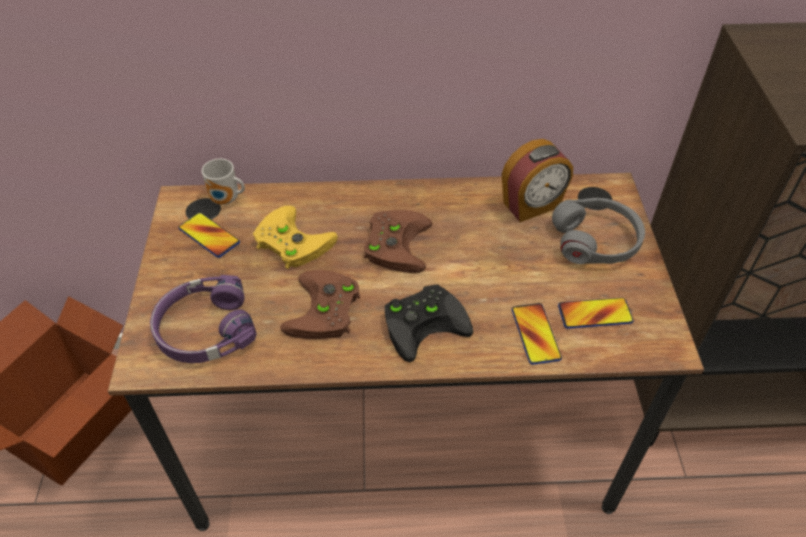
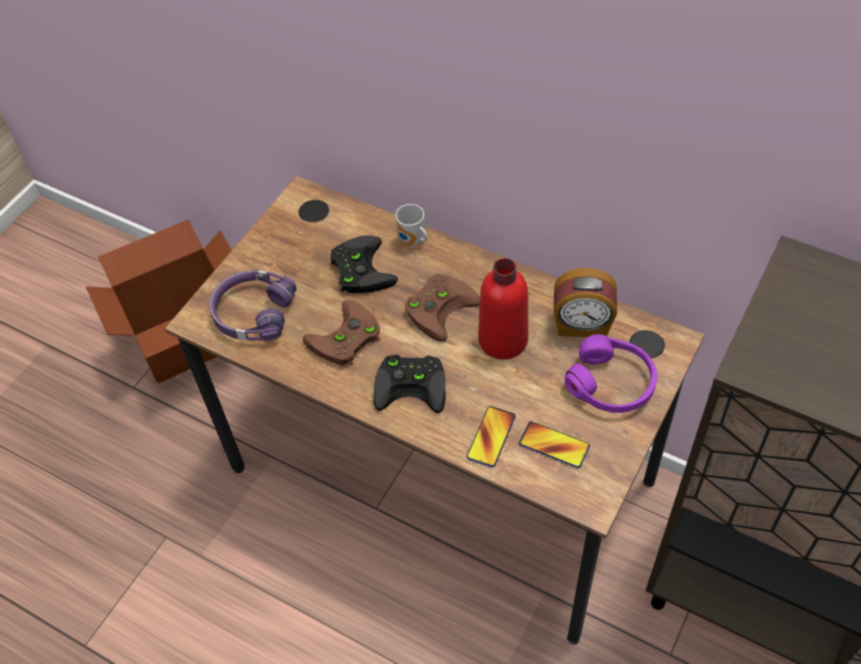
camera: 35 degrees right, 5 degrees up
(209, 236) = (303, 236): phone -> none
(227, 200) = (336, 210): mug -> mug (412, 242)
(290, 241) = (359, 268): yellow game controller -> black game controller
(475, 246) = (503, 340): none -> red bottle
(596, 240) = (611, 383): grey headphones -> purple headphones

